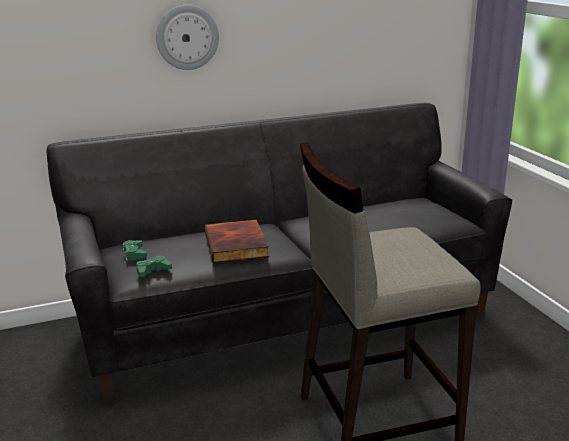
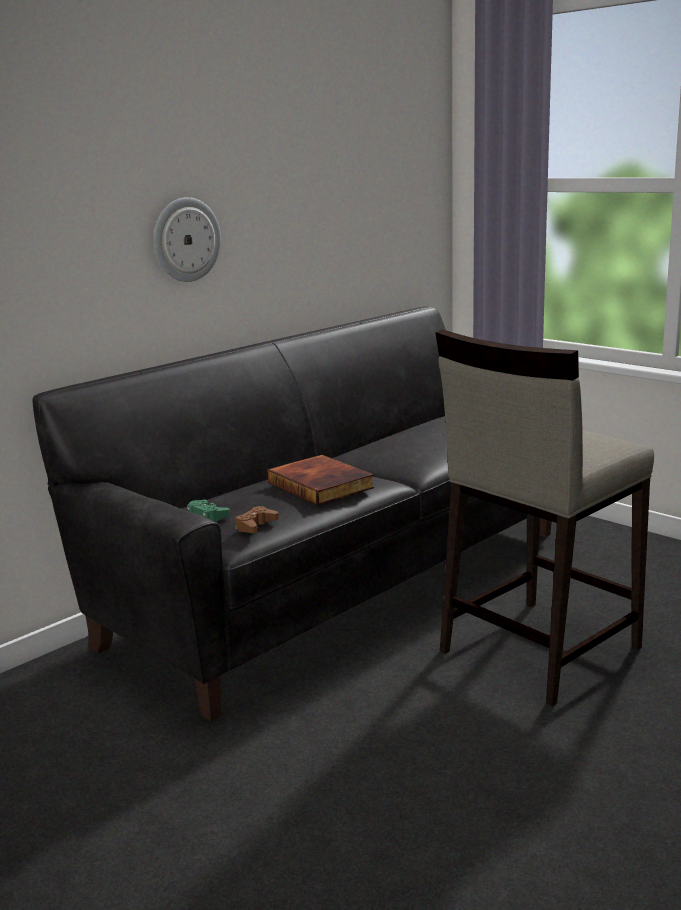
camera: 25 degrees left, 5 degrees down
(152, 270) = (256, 526): green game controller -> brown game controller

